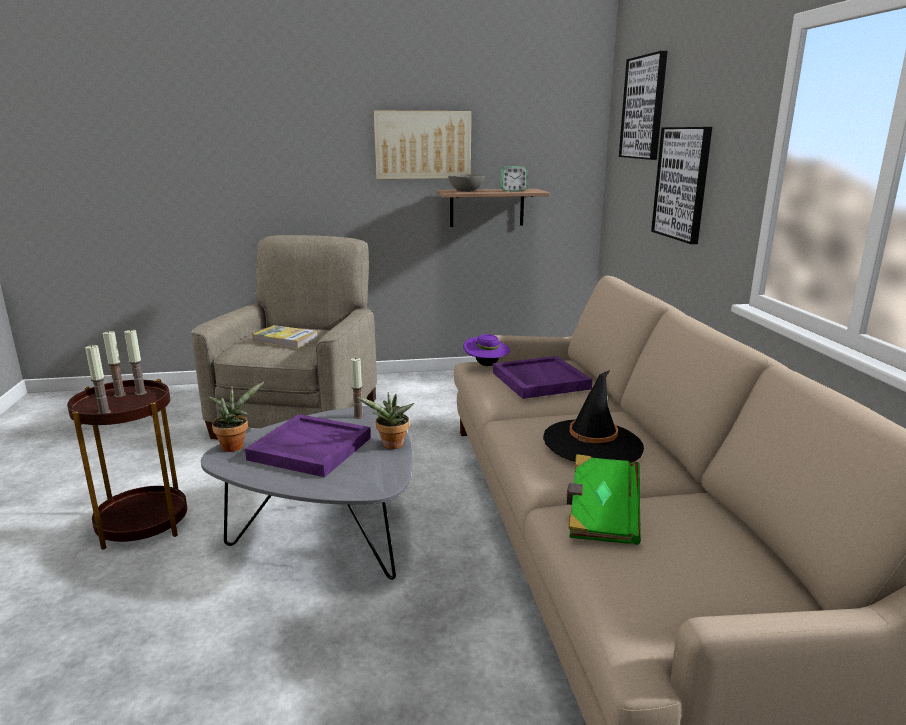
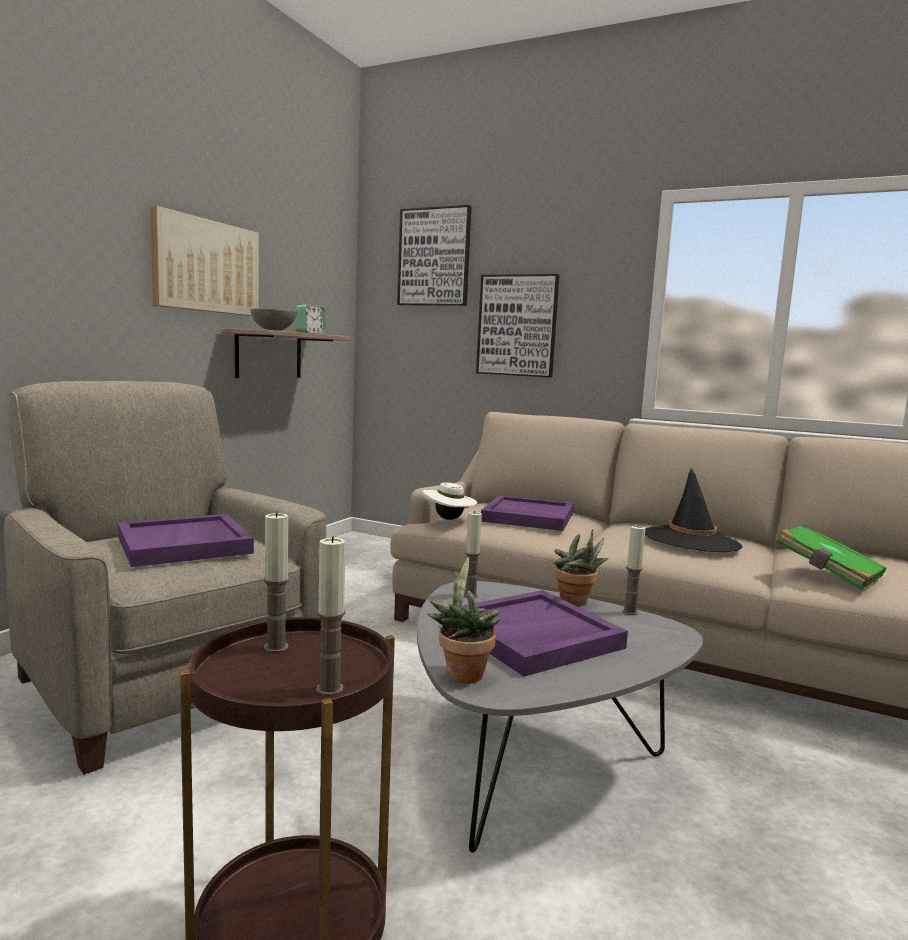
camera: 55 degrees left, 10 degrees down
(120, 395) = (251, 664): candle -> candle (630, 612)
(285, 339) = (185, 545): book -> purple tray
(486, 365) = (449, 519): purple hat -> white hat

